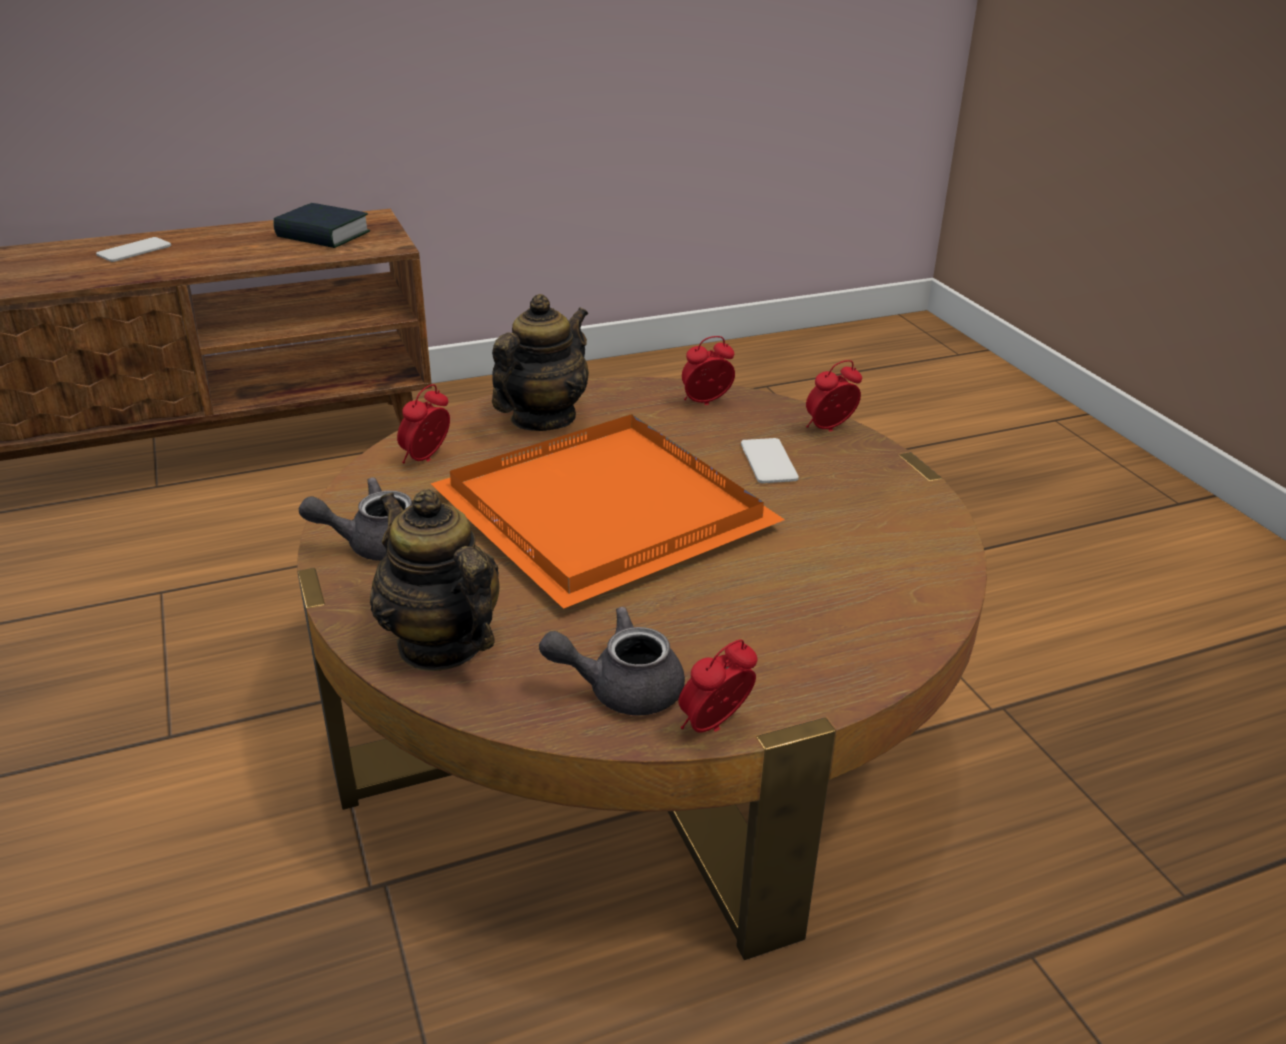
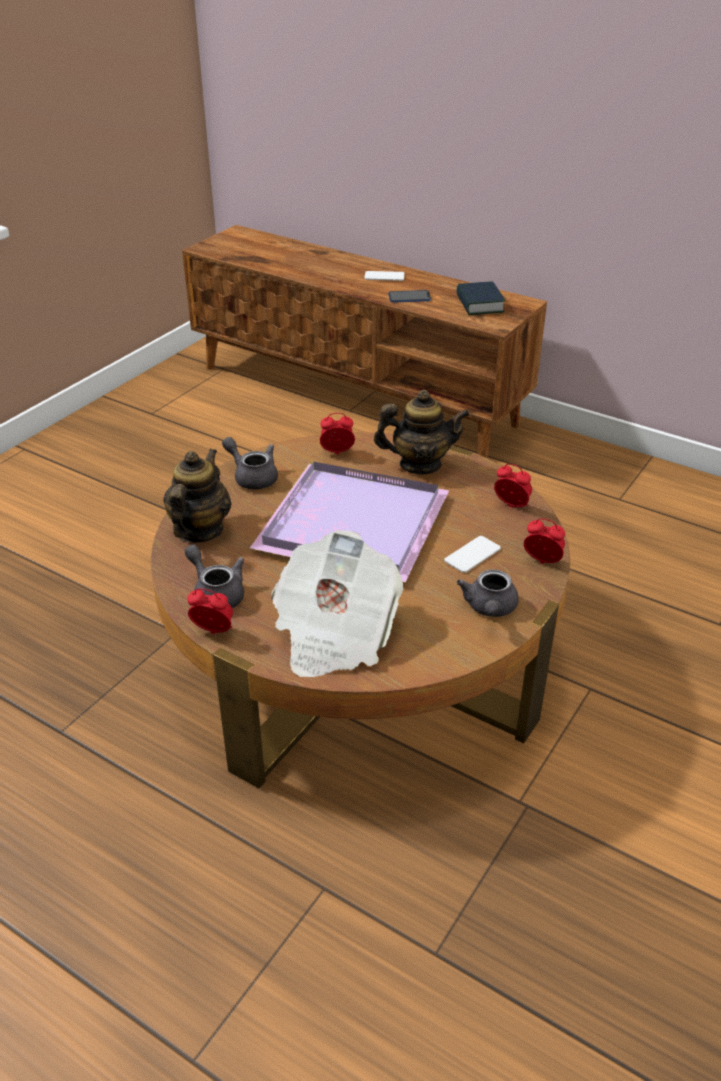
camera: 55 degrees right, 5 degrees up
(220, 258) = (409, 297): none -> phone
(597, 511) = (351, 522): orange tray -> purple tray
(821, 619) = (334, 633): none -> newspaper
(881, 493) = (489, 609): none -> grey teapot

